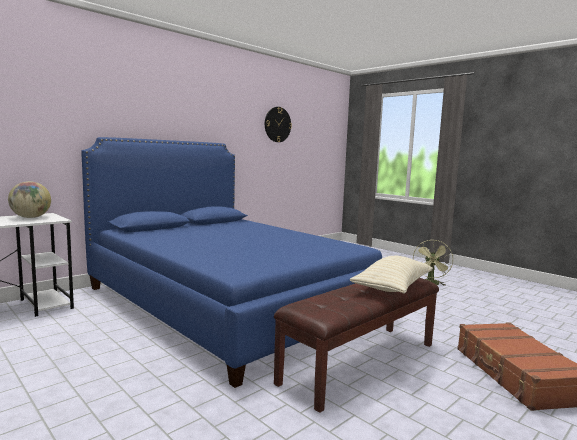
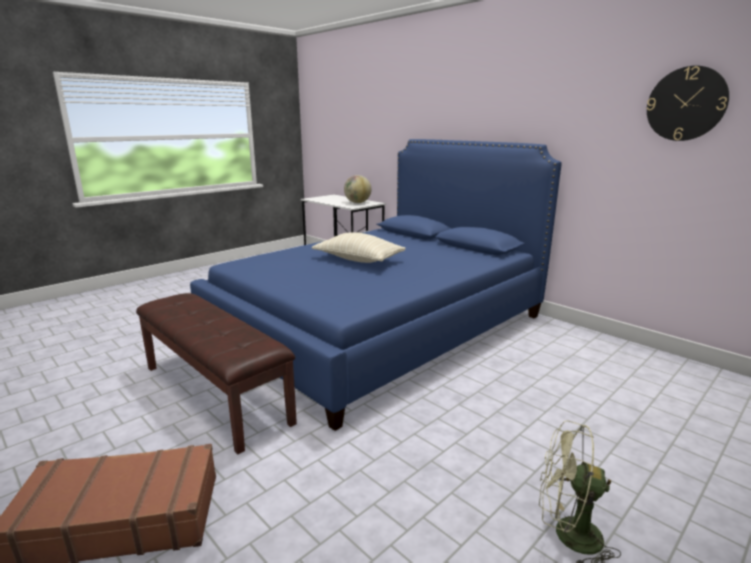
camera: 90 degrees right, 10 degrees up
(392, 288) = (210, 336): beige pillow -> beige pillow (358, 260)

